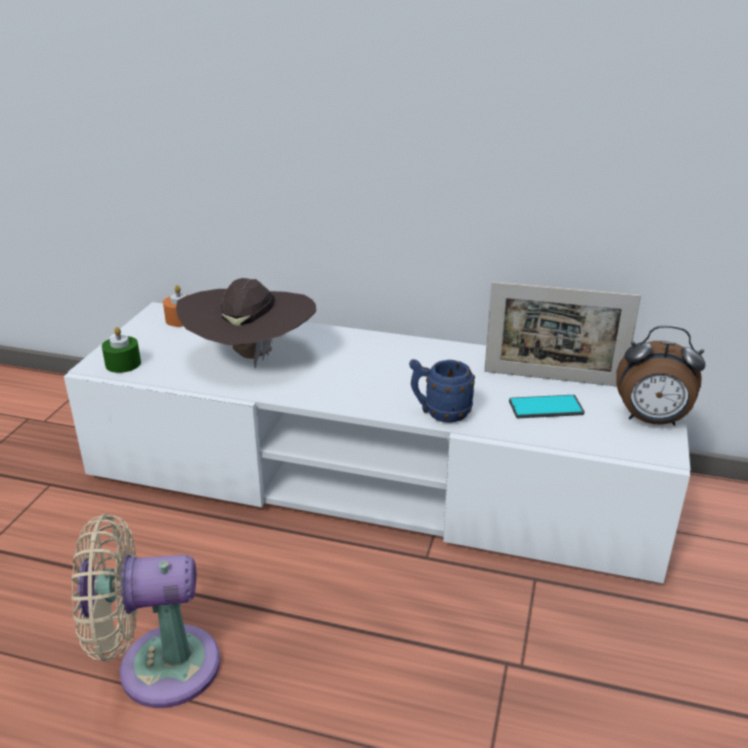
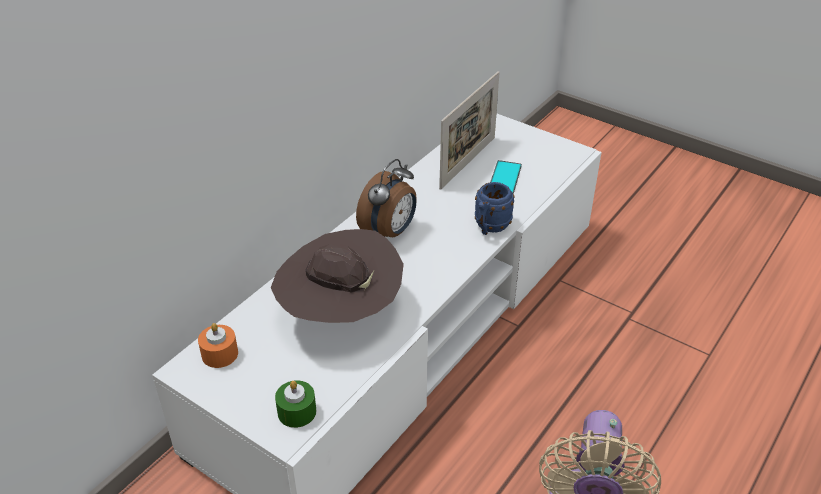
camera: 70 degrees left, 10 degrees up
(651, 420) = (539, 142): alarm clock -> alarm clock (390, 232)

